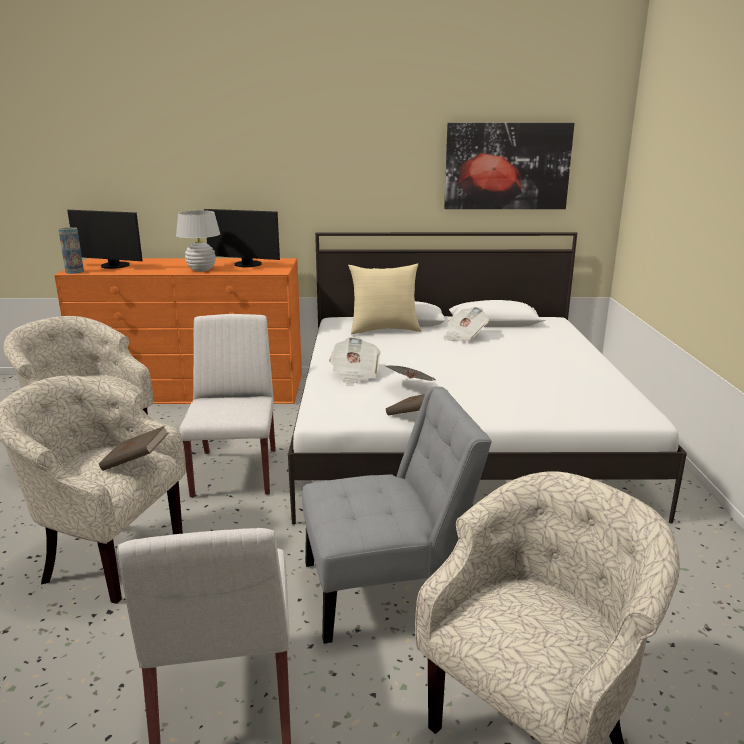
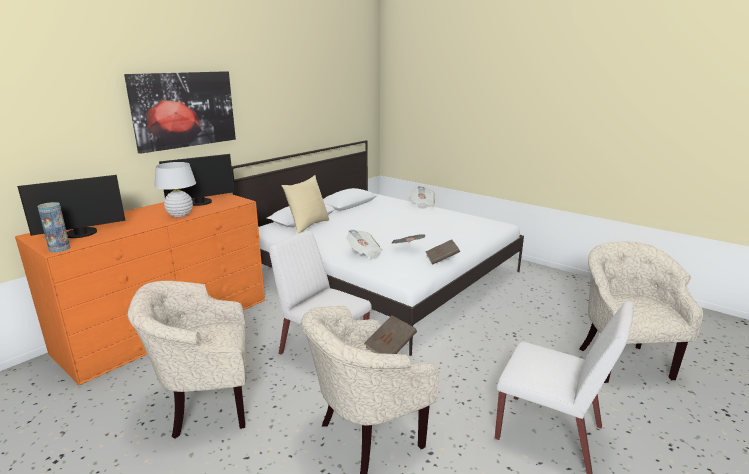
camera: 50 degrees left, 0 degrees up
(386, 589) = (501, 352): grey chair -> none
(463, 336) = (356, 216): newspaper -> newspaper (422, 204)
(507, 166) = (331, 103): picture -> picture (184, 110)

